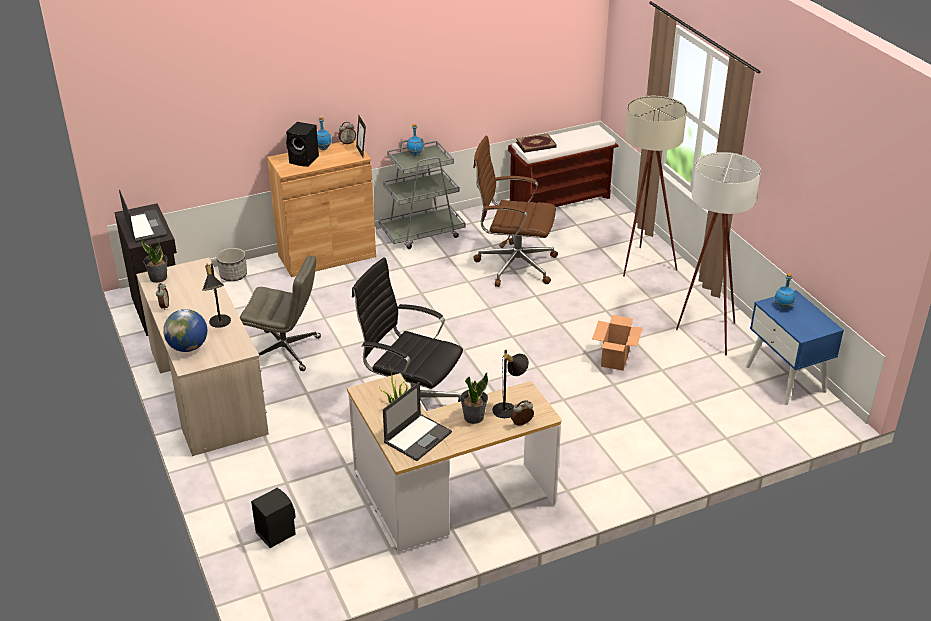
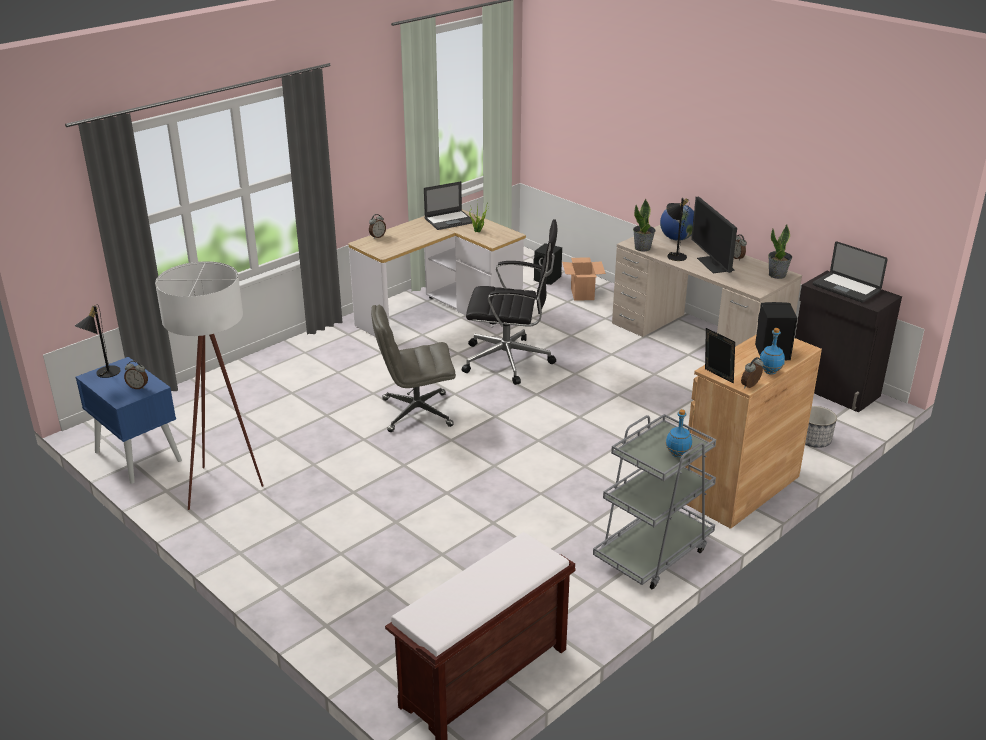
camera: 160 degrees right, 5 degrees down
(196, 302) = (715, 264): none -> monitor
(285, 351) = (667, 381): grey office chair -> grey office chair (416, 413)
(418, 437) = (450, 220): laptop -> laptop turned 135 degrees counterclockwise
(473, 417) = (416, 235): potted plant -> potted plant (642, 248)
(508, 409) = (391, 242): black table lamp -> black table lamp (103, 373)
(513, 265) = (496, 529): brown office chair -> none
(536, 145) = (524, 562): book -> none
(615, 359) = (330, 438): cardboard box -> cardboard box (582, 293)
(641, 267) = (318, 568): beige floor lamp -> none
(782, 307) = (138, 387): blue bottle -> alarm clock

